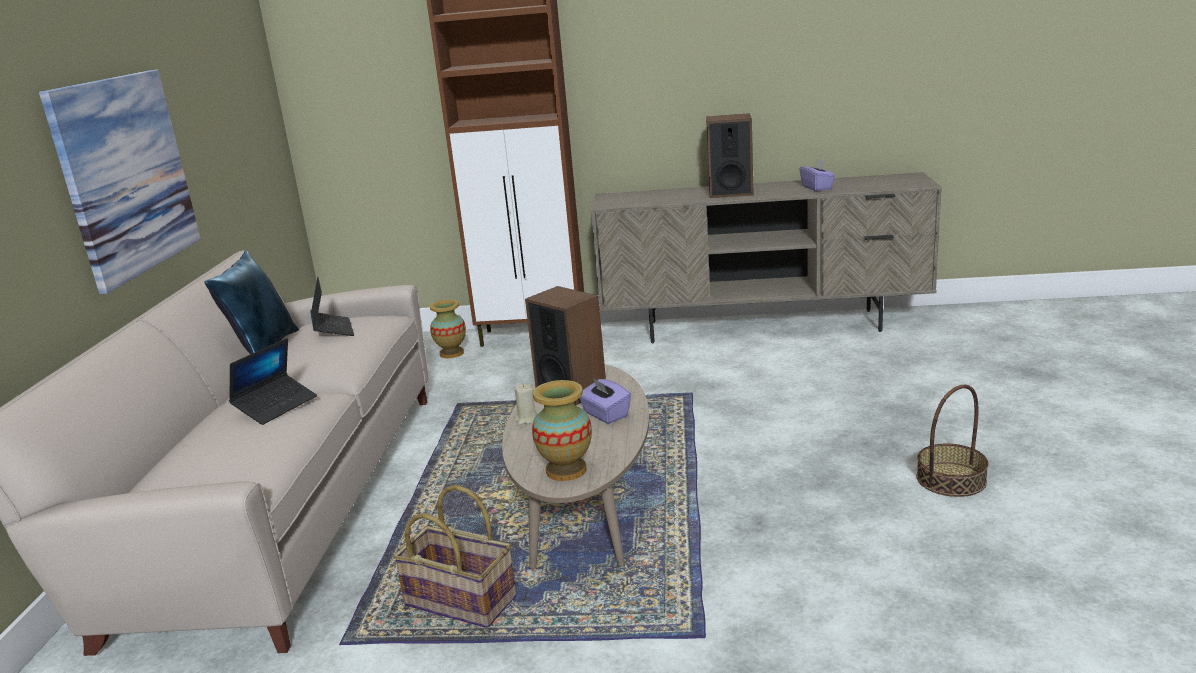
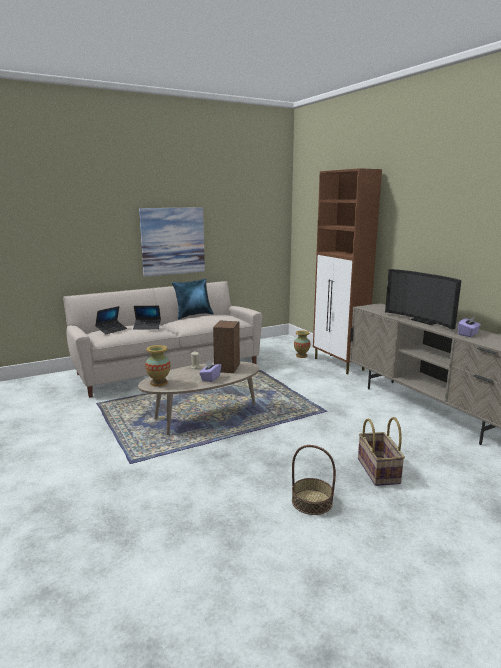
camera: 55 degrees right, 5 degrees down
(333, 330) = (214, 317): laptop -> laptop (111, 330)
(462, 600) = (129, 413): basket -> basket (379, 471)
(730, 192) = (424, 321): speaker -> television

